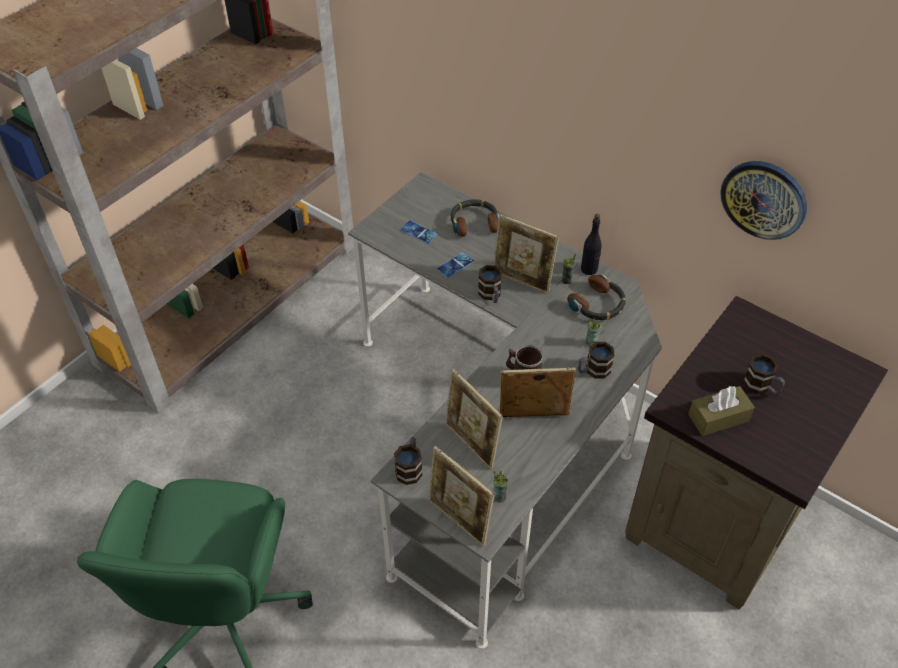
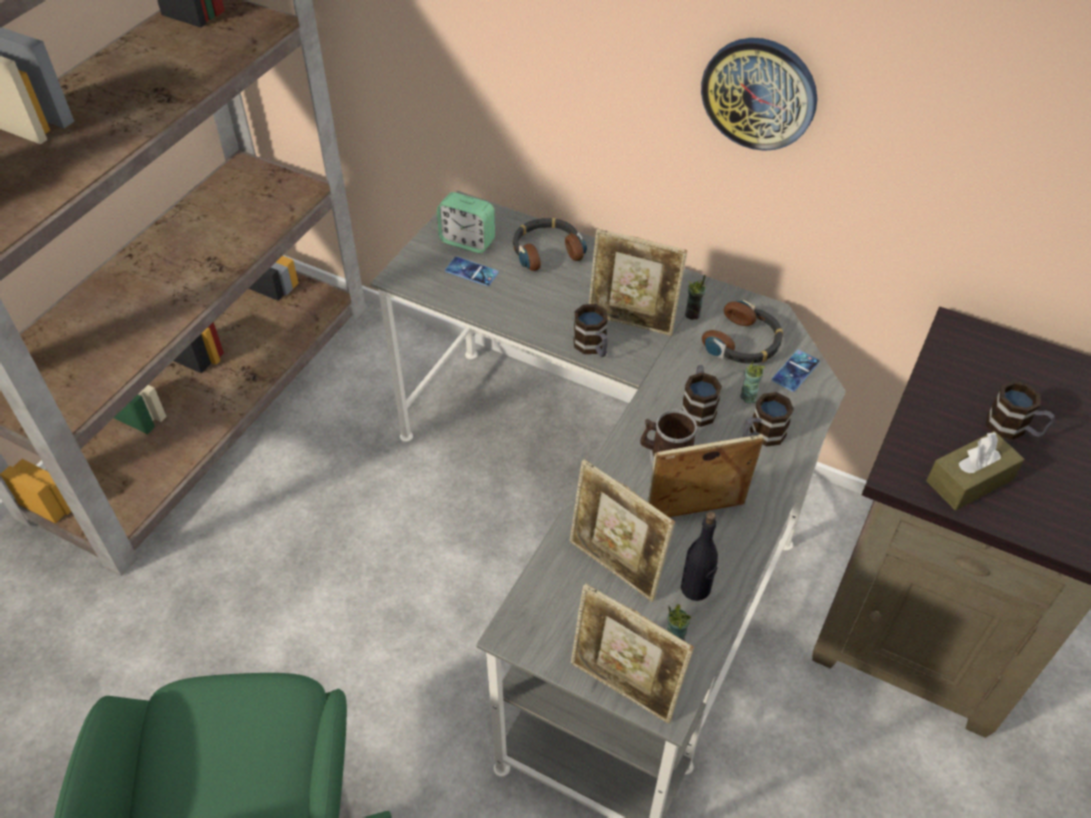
camera: 10 degrees left, 0 degrees up
(410, 467) = (532, 616): mug -> mug (698, 406)
(420, 210) = (467, 241): none -> alarm clock
(455, 265) = (533, 311): phone -> phone (795, 371)
(589, 269) = (719, 296): black bottle -> black bottle (696, 588)
(764, 199) = (989, 159): wall clock -> wall clock (759, 93)

